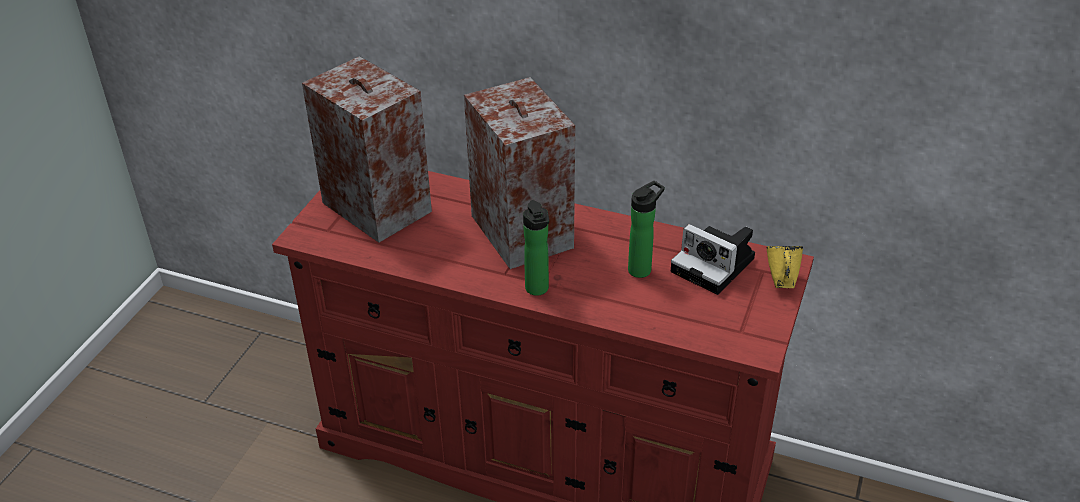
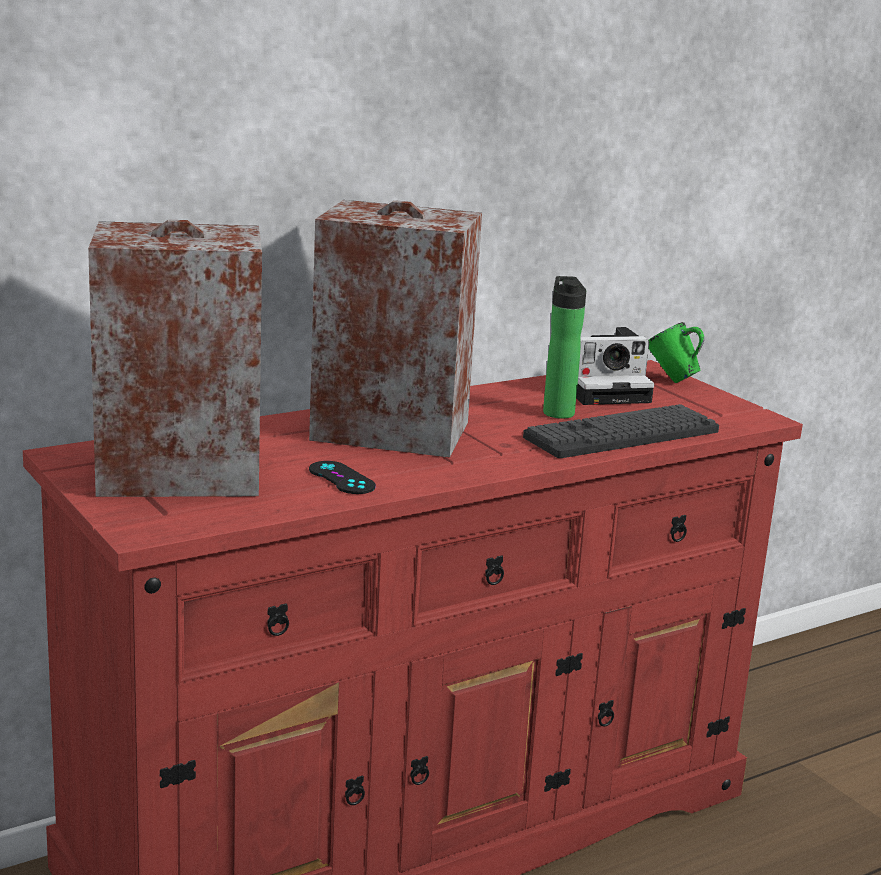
camera: 55 degrees left, 20 degrees down
(433, 252) = (341, 478): none -> black game controller
(538, 290) = (513, 459): bottle -> none
(638, 309) = (622, 434): none -> keyboard
(781, 282) = (671, 379): yellow mug -> green mug

